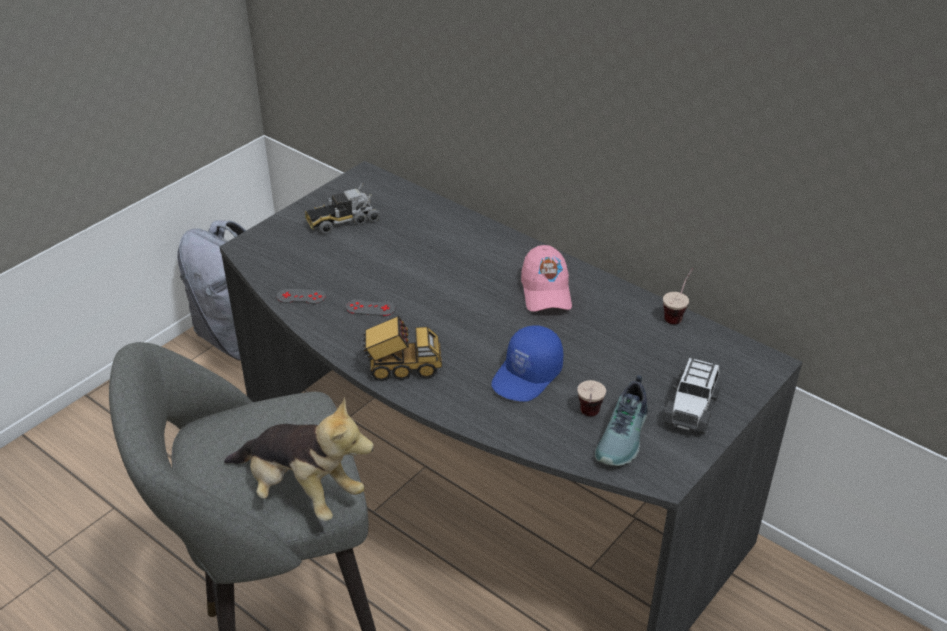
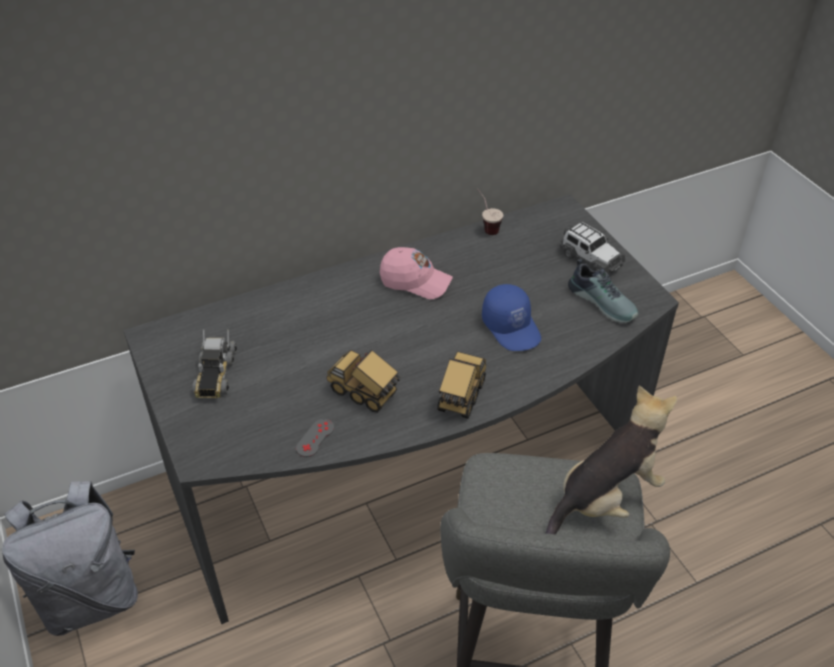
camera: 65 degrees left, 5 degrees up
(370, 308) = (365, 394): grey game controller -> toy truck
(588, 418) = (576, 312): cup -> none

